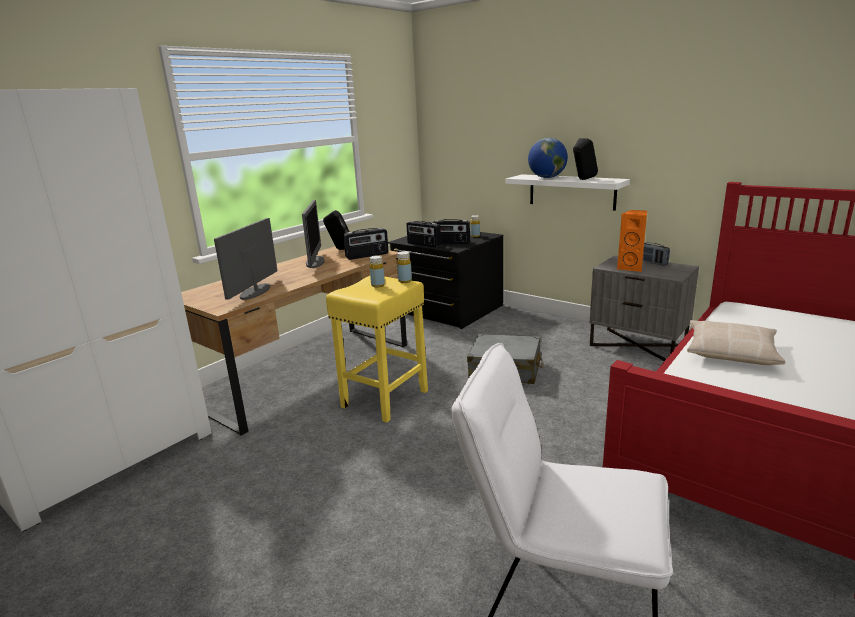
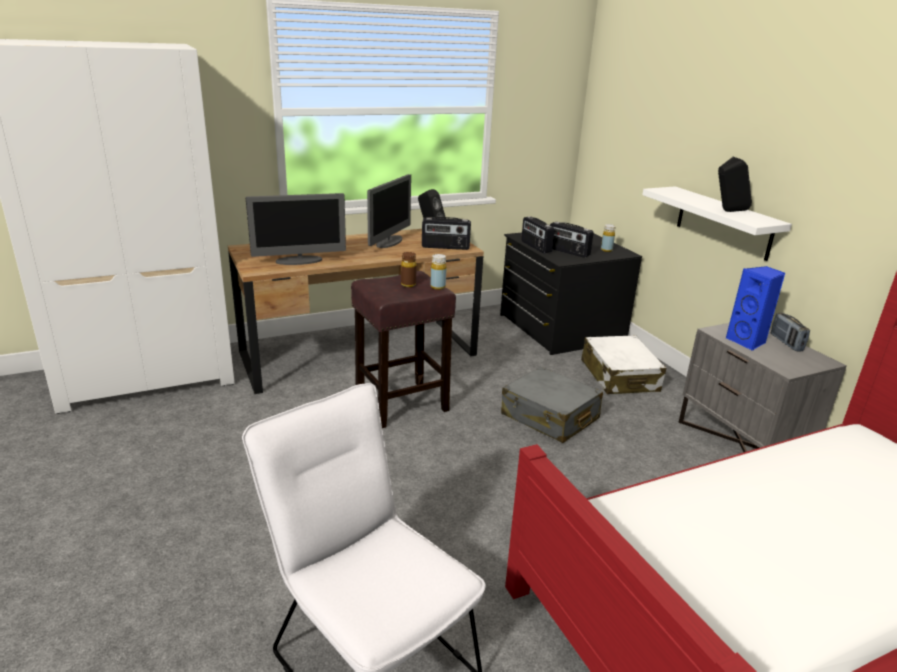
camera: 25 degrees right, 5 degrees up
(255, 292) = (299, 261): monitor -> monitor turned 150 degrees counterclockwise
(378, 285) = (408, 284): yellow bottle -> brown bottle
(384, 399) = (400, 405): yellow stool -> brown stool
(522, 329) = (619, 376): none -> white suitcase
(547, 177) = (692, 198): globe -> none
(631, 268) = (747, 342): orange speaker -> blue speaker
(731, 352) = (759, 488): beige pillow -> none

